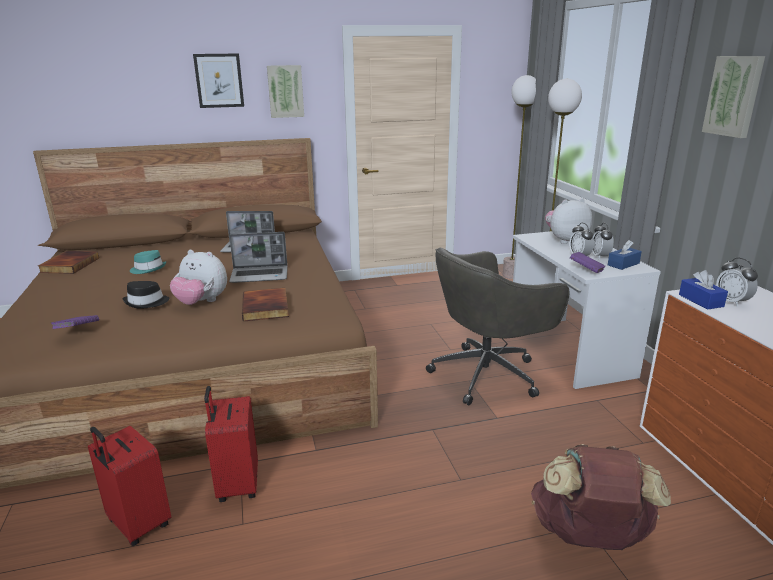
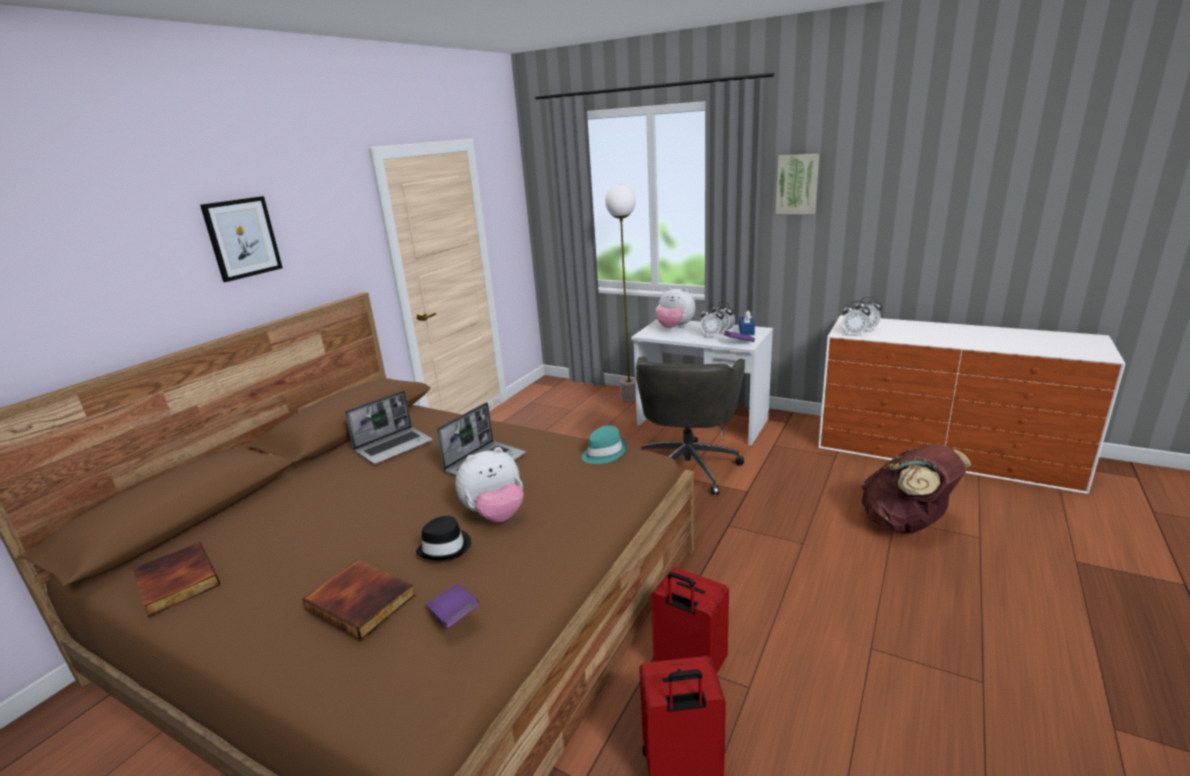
camera: 45 degrees left, 0 degrees up
(148, 269) = (332, 522): turquoise hat -> turquoise hat (603, 453)
(267, 307) = (576, 482): book -> book (362, 601)
(285, 91) = (325, 238): picture -> none
(510, 276) = (564, 385): floor lamp -> none
(565, 240) = (674, 328): plush toy -> plush toy turned 90 degrees counterclockwise
(700, 300) = (854, 334): blue tissue box -> alarm clock

